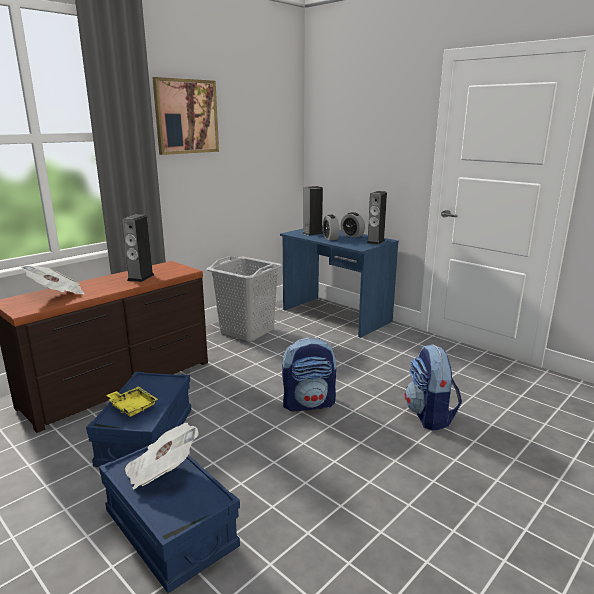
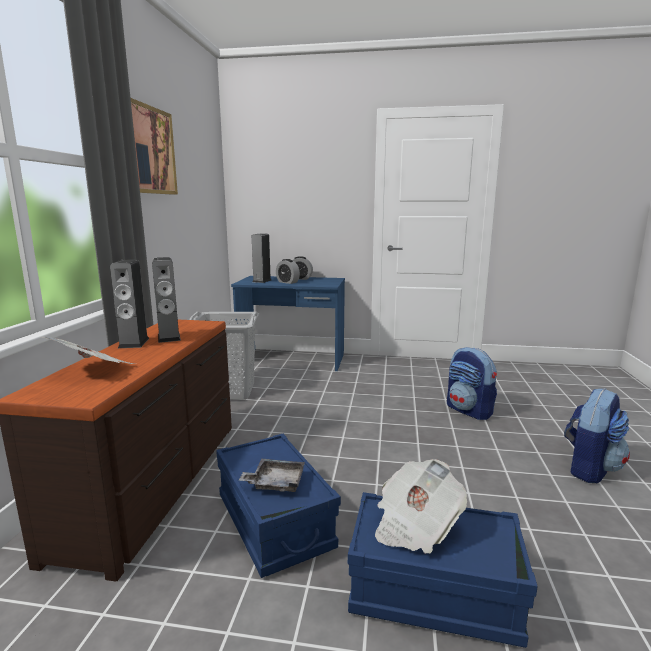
camera: 35 degrees left, 5 degrees down
(132, 406) = (275, 482): yellow tray -> grey tray
(309, 403) = (376, 432): backpack -> backpack (589, 468)
(375, 241) = (330, 280): speaker -> speaker (134, 343)

